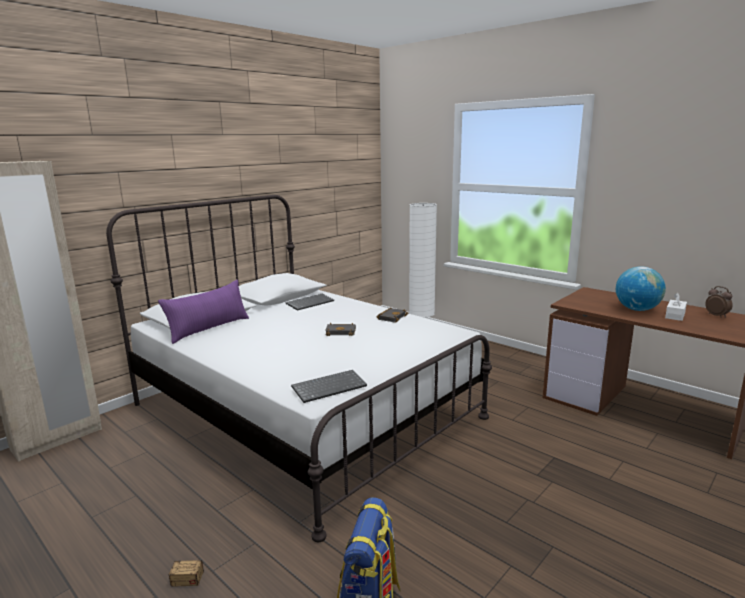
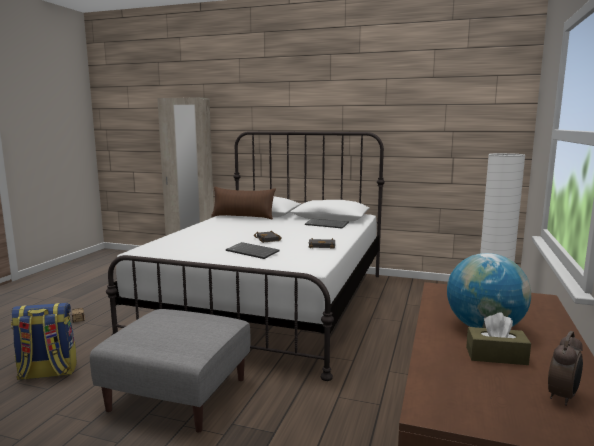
camera: 65 degrees right, 5 degrees down
(209, 329) = (243, 217): purple pillow -> brown pillow
(329, 387) = (157, 249): keyboard -> keyboard (253, 252)
(476, 498) = (179, 394): none -> grey ottoman
(675, 315) = (496, 356): white tissue box -> brown tissue box

